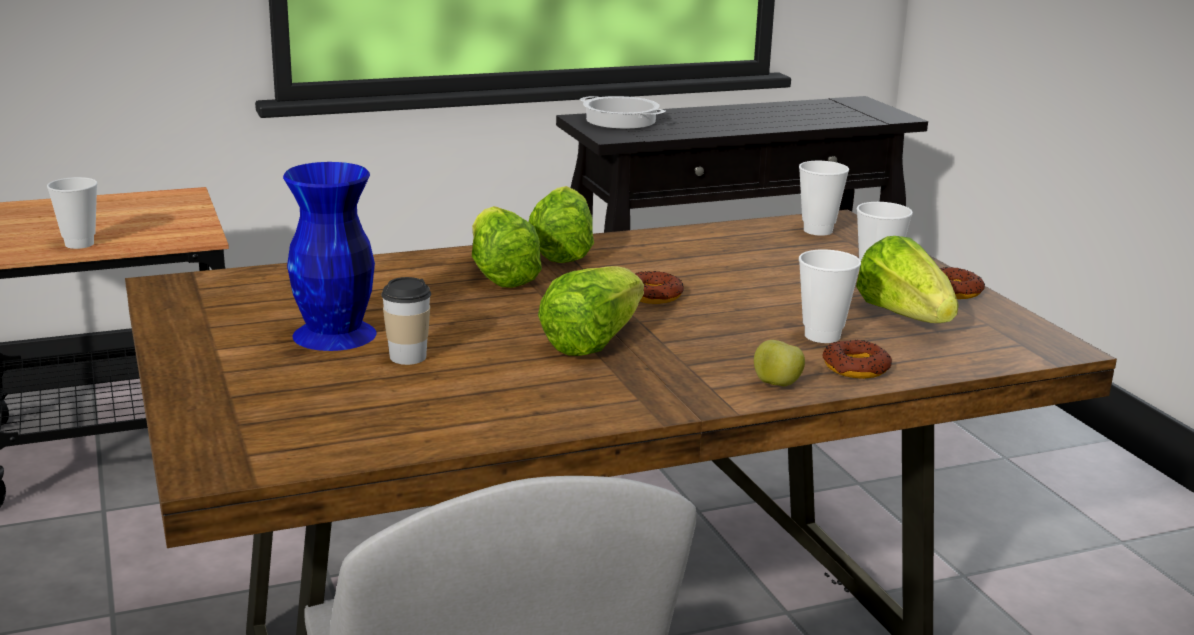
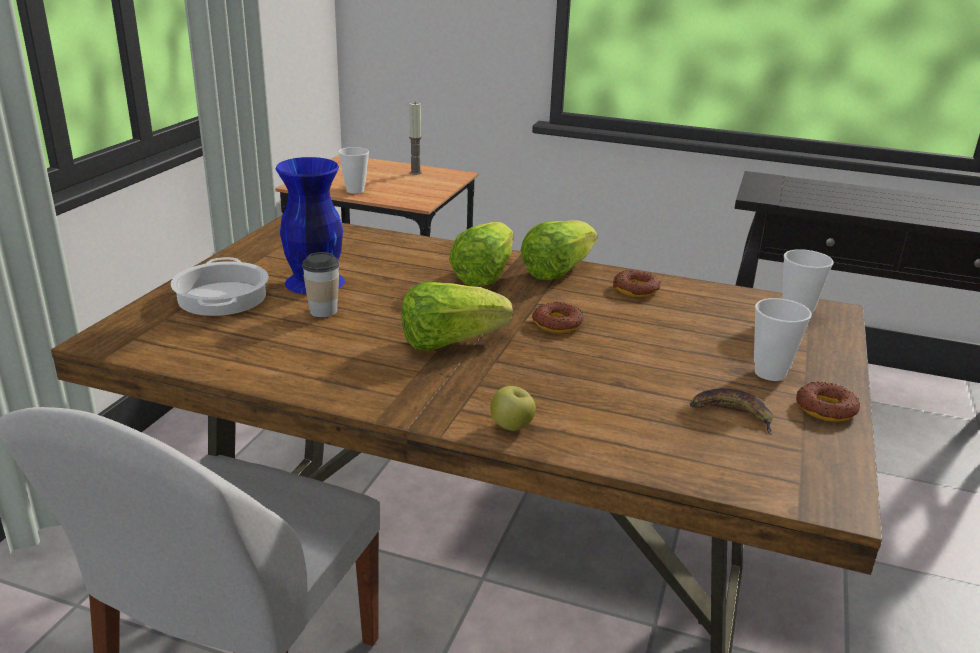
camera: 40 degrees right, 5 degrees up
(122, 204) = (415, 172): none -> candle
(619, 120) = (788, 185): cooking pot -> cooking pot (221, 297)
(822, 336) = (625, 403): cup -> none
(856, 368) = (601, 440): donut -> donut (635, 289)
(904, 317) = (731, 414): lettuce -> banana

